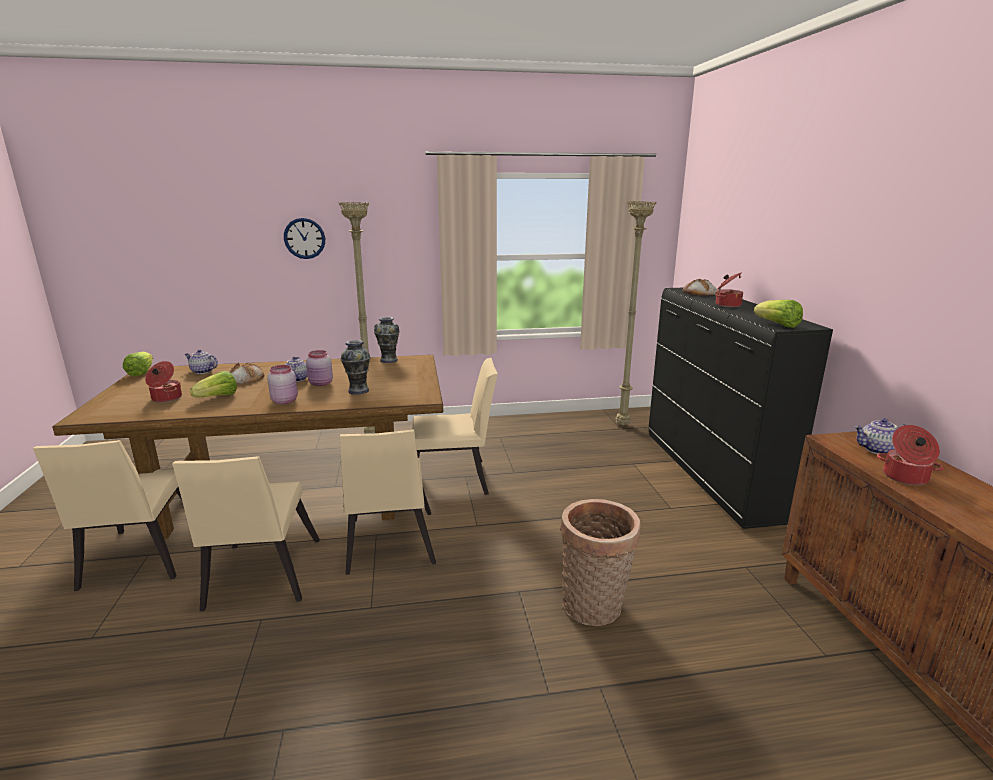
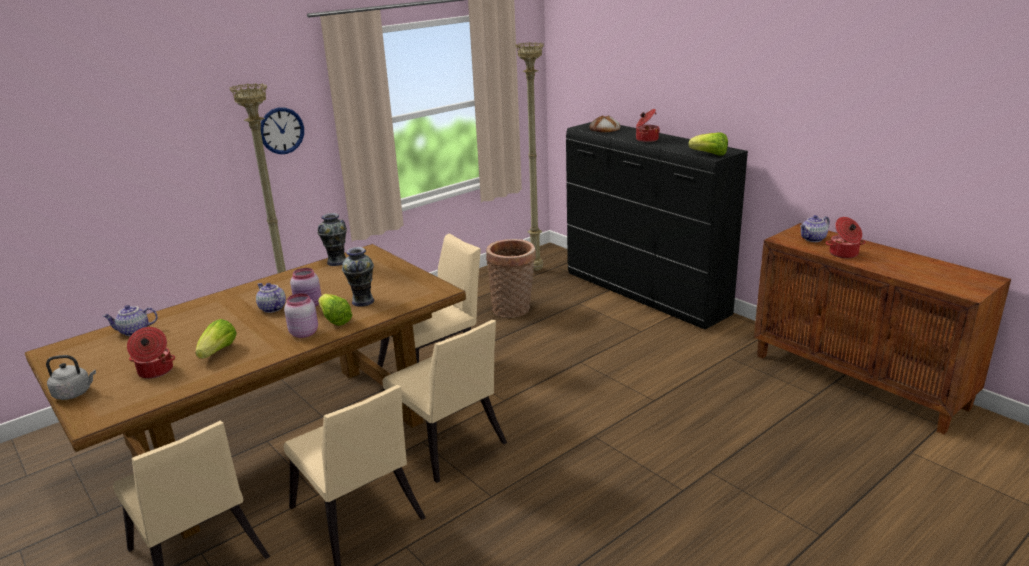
camera: 30 degrees left, 5 degrees up
(108, 398) = (75, 393): none -> grey kettle
(141, 373) = (49, 355): lettuce -> lettuce (335, 320)
(245, 378) = (207, 324): bread -> none
(304, 238) = (171, 136): wall clock -> wall clock (281, 130)
(594, 608) = (658, 425): basket -> basket (513, 310)

